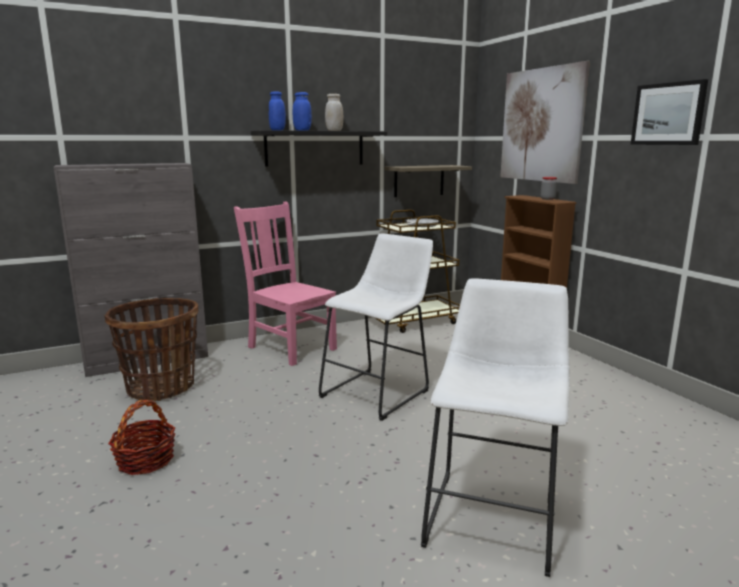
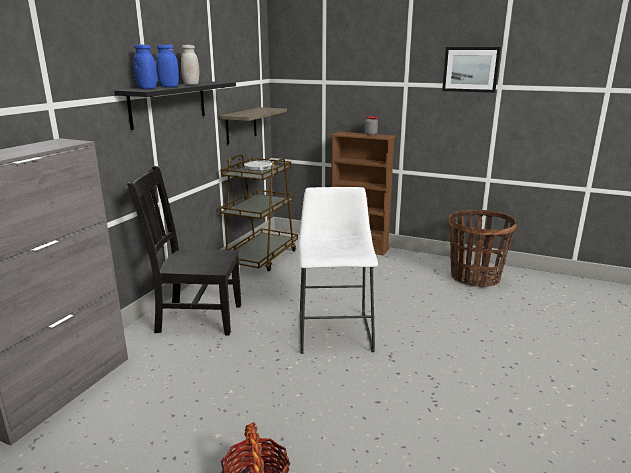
camera: 40 degrees left, 5 degrees up
(161, 388) = (136, 412): basket -> basket (474, 277)
(290, 347) = (196, 318): pink chair -> black chair
(493, 514) = (527, 383): white stool -> none
(541, 125) = (350, 72): picture -> none

